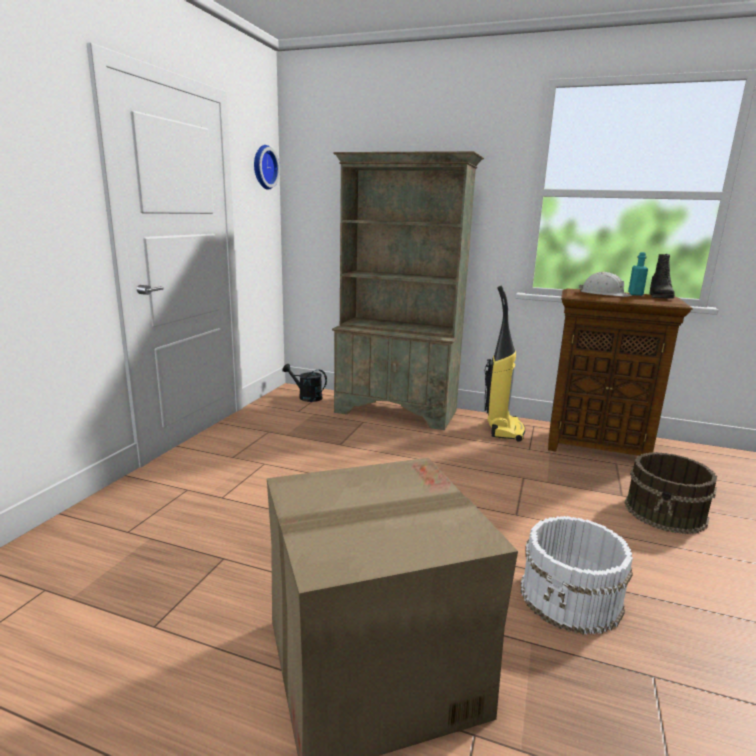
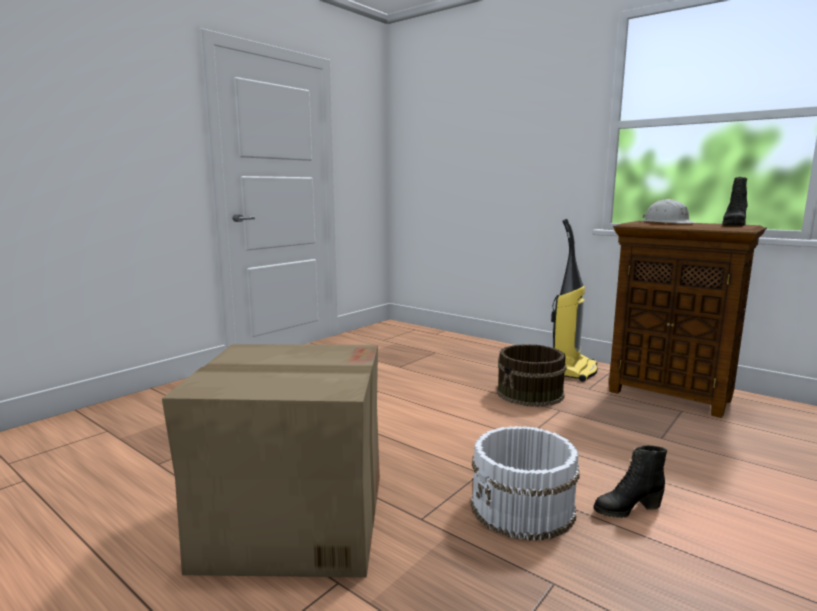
camera: 20 degrees right, 5 degrees down
(263, 167) = (368, 122): wall clock -> none
(306, 397) = (399, 330): black watering can -> none
(396, 411) = (475, 347): green bookcase -> none
(635, 294) = (709, 223): turquoise bottle -> none
(649, 578) = (626, 509): none -> black boot
(666, 512) = (704, 459): brown bucket -> brown bucket (530, 393)

